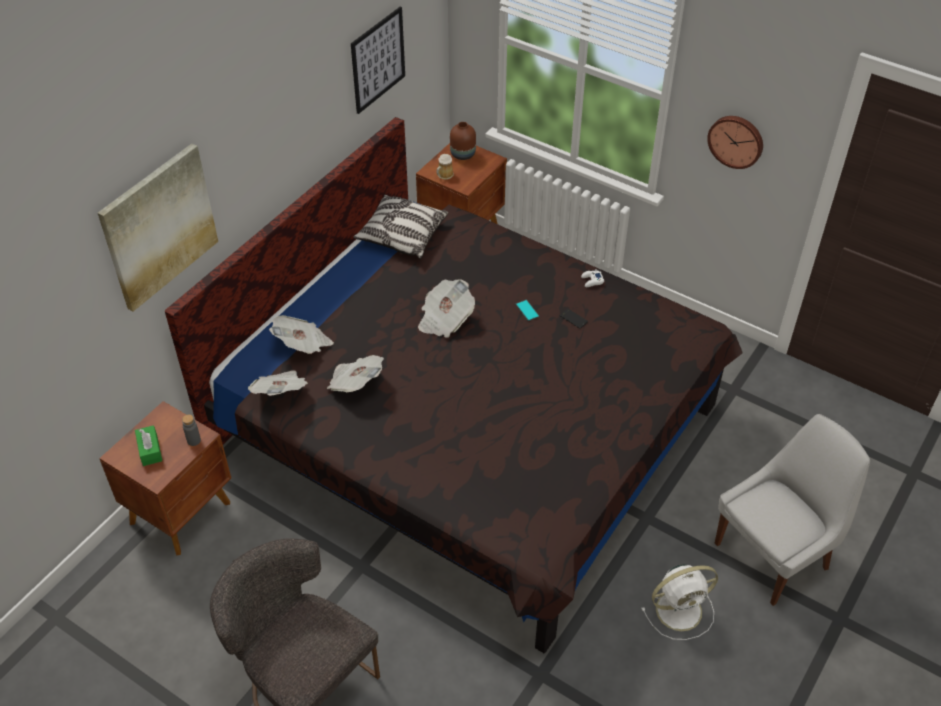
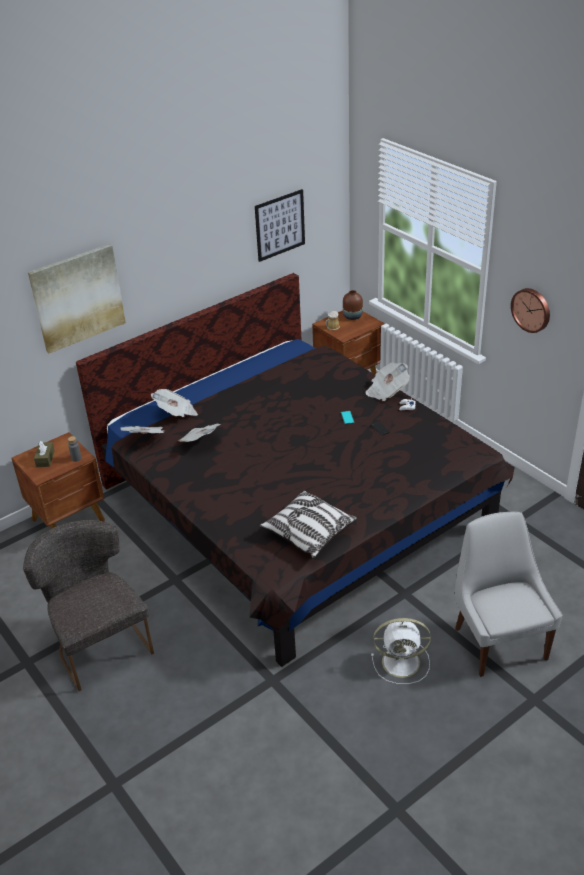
camera: 20 degrees right, 10 degrees down
(150, 450) = (45, 459): green tissue box -> brown tissue box
(402, 236) = (280, 359): pillow -> pillow (308, 532)
(445, 319) = (283, 413): newspaper -> newspaper (387, 391)
(774, 554) = (498, 641): white chair -> white chair turned 90 degrees counterclockwise

